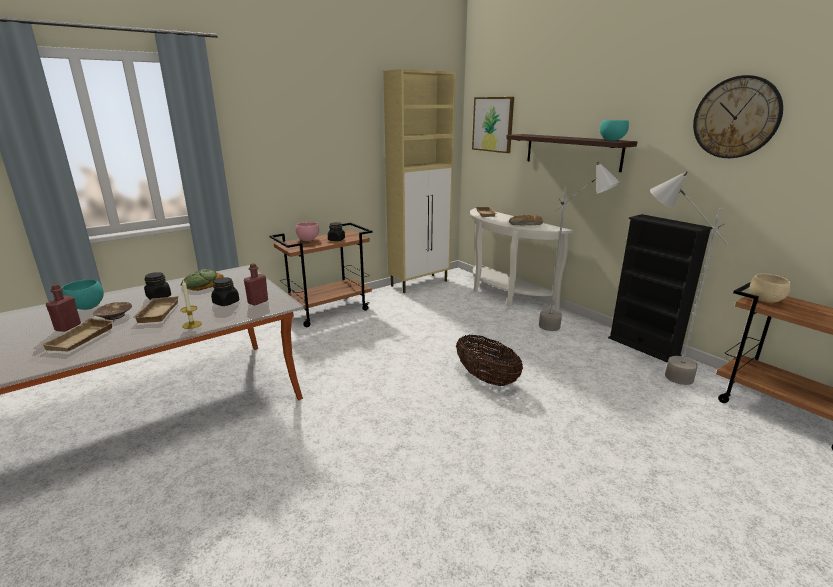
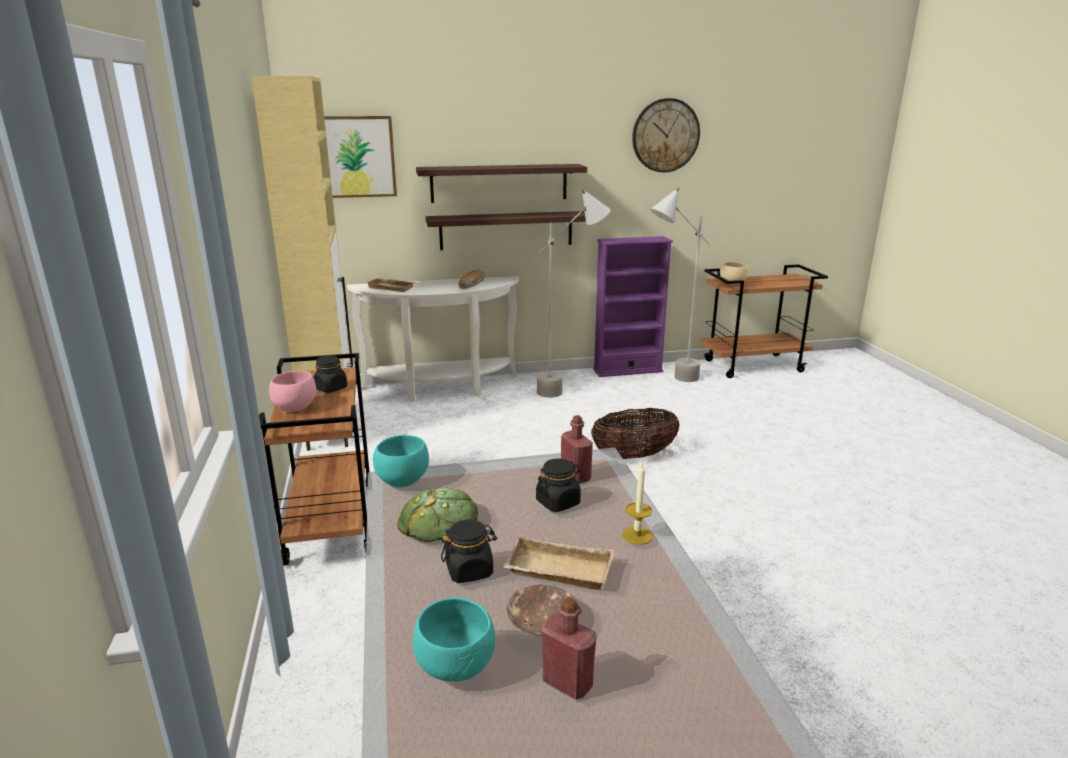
camera: 65 degrees left, 0 degrees up
(82, 339) = (645, 654): beige tray -> none
(572, 191) = (506, 230): none -> shelf
(611, 140) = (563, 165): turquoise bowl -> turquoise bowl (401, 481)
(643, 347) = (627, 370): black bookcase -> purple bookcase

